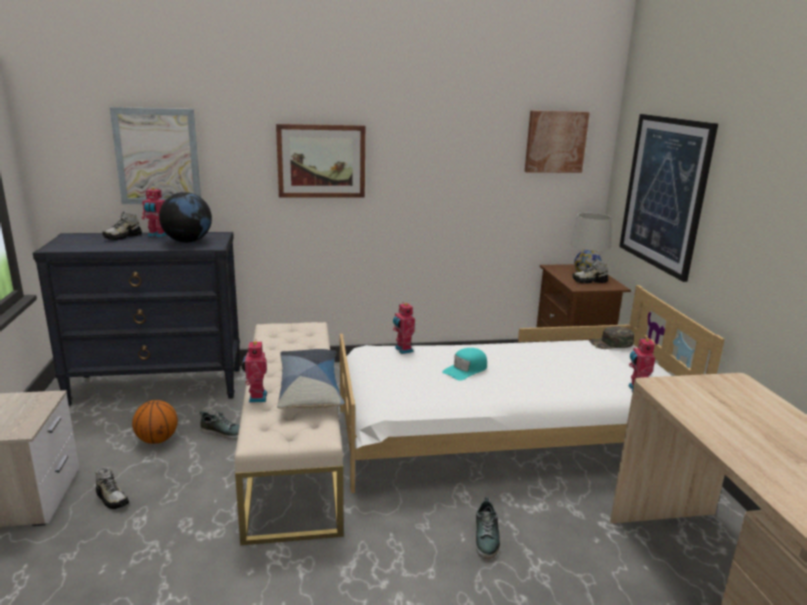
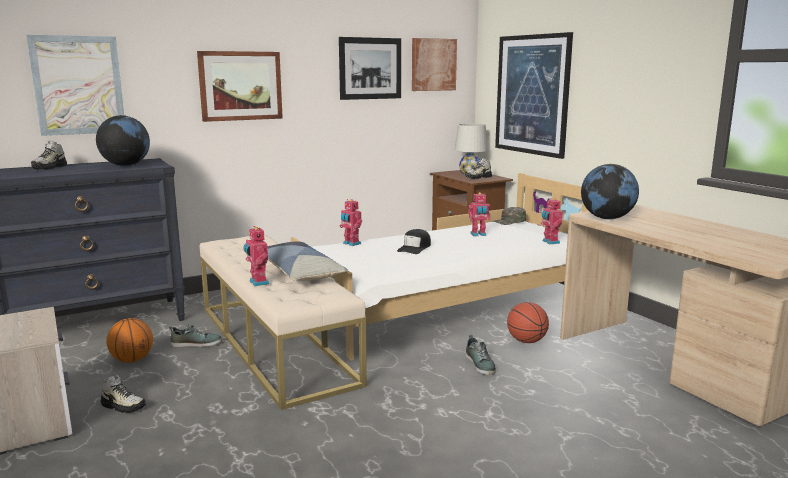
camera: 20 degrees left, 5 degrees down
(157, 235) = (85, 164): toy robot -> toy robot (478, 235)
(466, 370) = (415, 248): turquoise cap -> black cap
(474, 145) = (370, 68): none -> picture
(564, 514) = (526, 341): none -> basketball
(679, 397) = (607, 218): none -> globe

